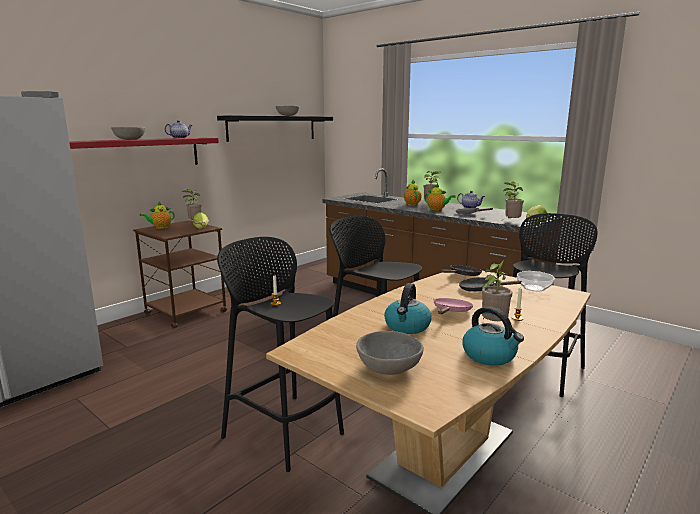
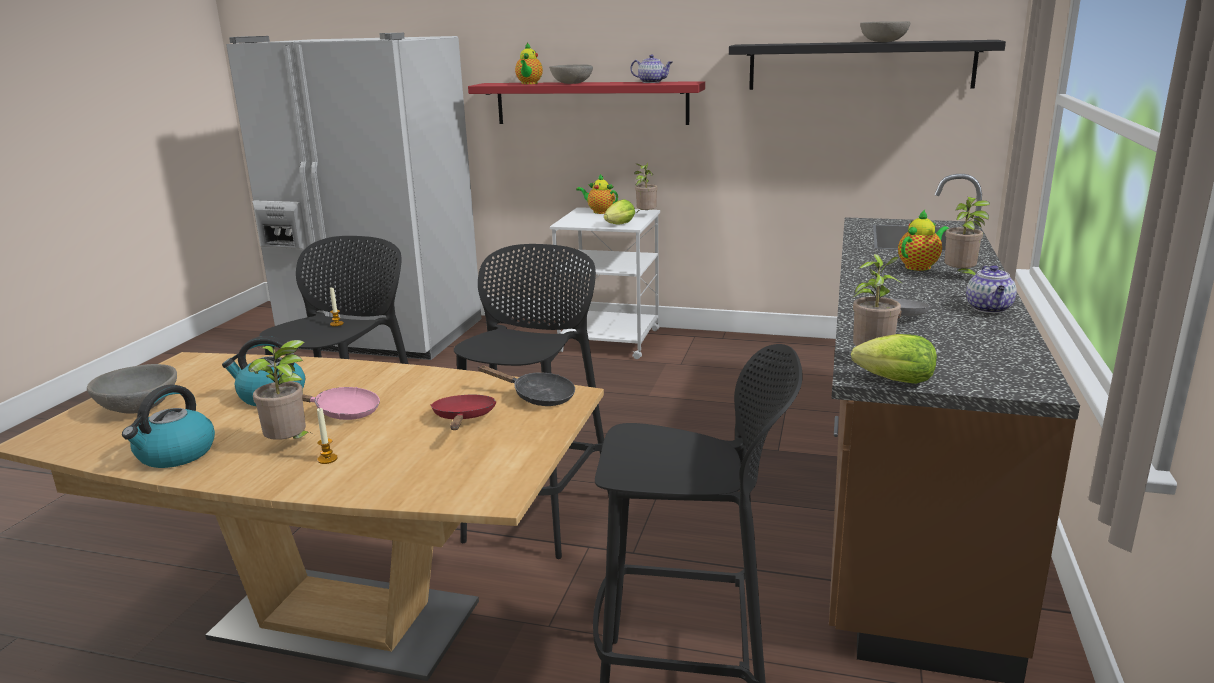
camera: 65 degrees right, 5 degrees up
(187, 312) = (611, 341): brown cart -> white cart
(437, 209) = (897, 290): teapot -> teapot (529, 83)
(480, 289) = (464, 418): black frying pan -> red frying pan
(534, 288) = (506, 460): bowl -> none

